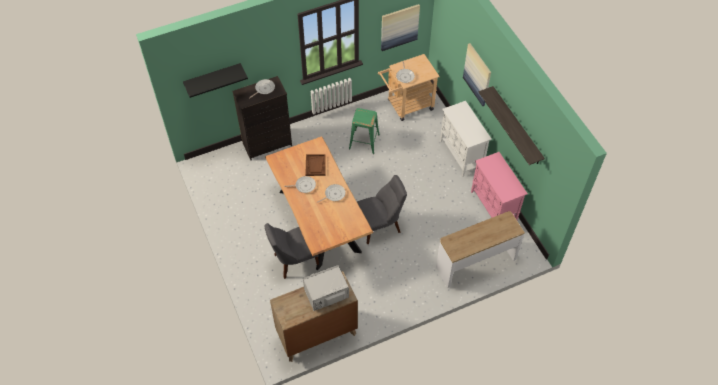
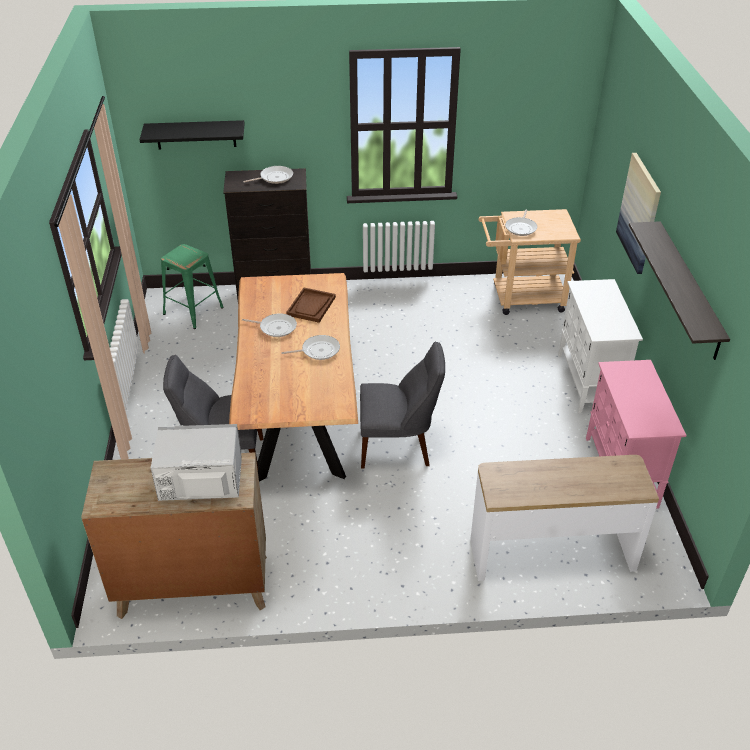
camera: 20 degrees right, 15 degrees down
(364, 141) = (429, 327): green stool -> green stool (193, 310)
(399, 27) = (529, 144): picture -> none

